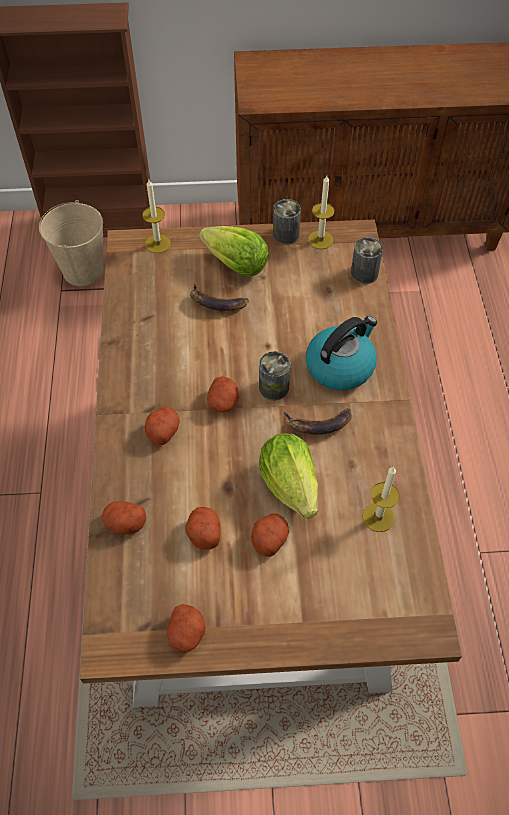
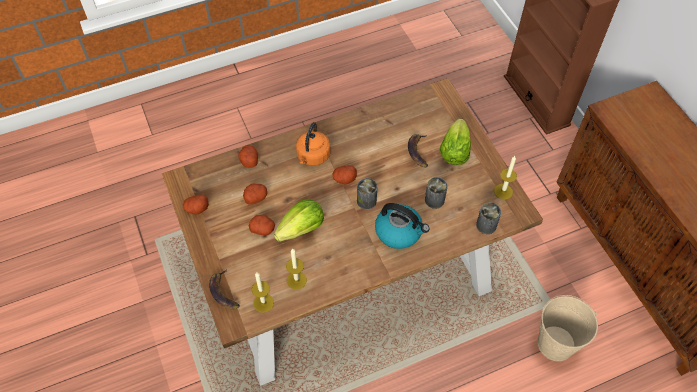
camera: 70 degrees right, 0 degrees up
(83, 271) = (490, 107): beige bucket -> beige bucket (555, 344)
(157, 244) = (450, 106): candle -> candle (263, 303)
(162, 431) = (312, 157): potato -> orange kettle
(285, 235) = (496, 170): can -> can (434, 200)
(318, 424) = (349, 232): banana -> banana (223, 292)

